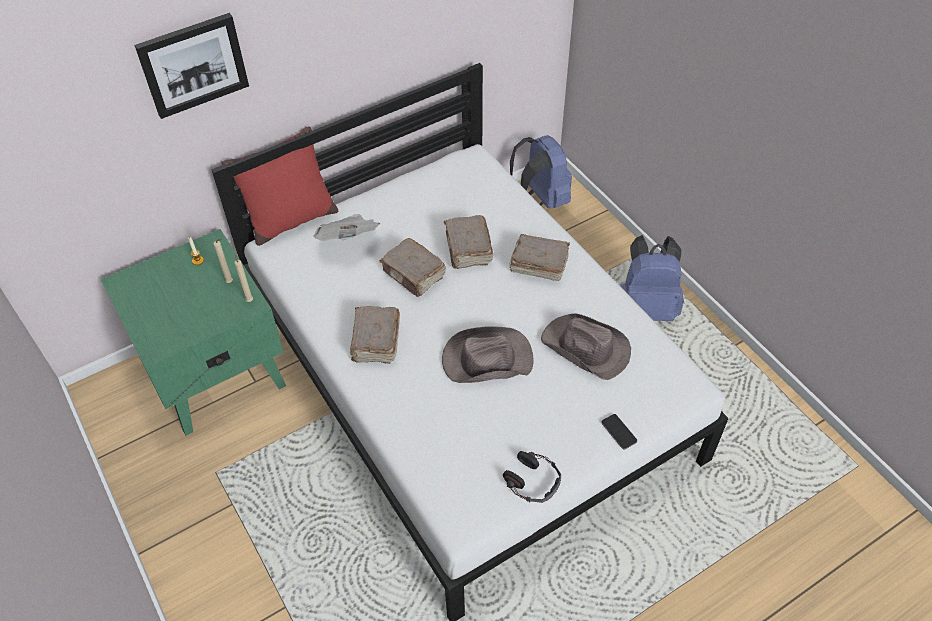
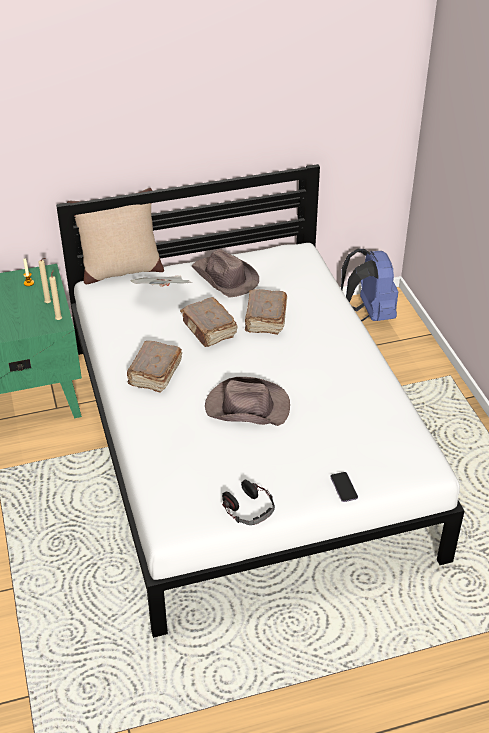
camera: 15 degrees right, 10 degrees down
(193, 64) = (55, 107): picture -> none
(290, 221) = (120, 271): red pillow -> beige pillow
(538, 264) = (324, 343): brown book -> none
(586, 348) = (341, 417): brown hat -> brown hat (225, 278)
(645, 308) = (436, 422): blue backpack -> none

